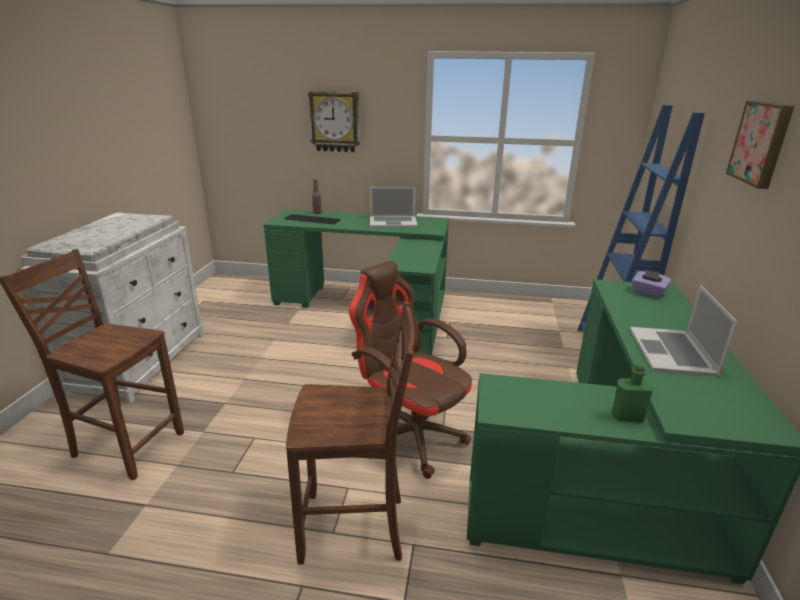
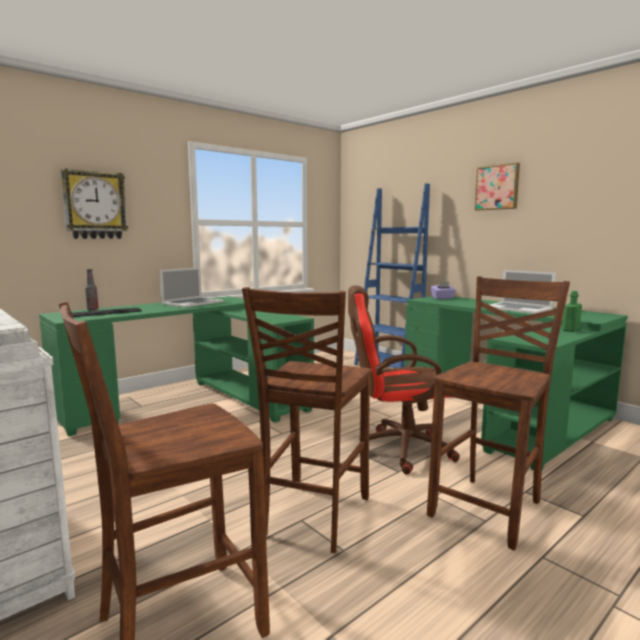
camera: 50 degrees left, 15 degrees down
(262, 440) = (313, 516): none -> brown chair

